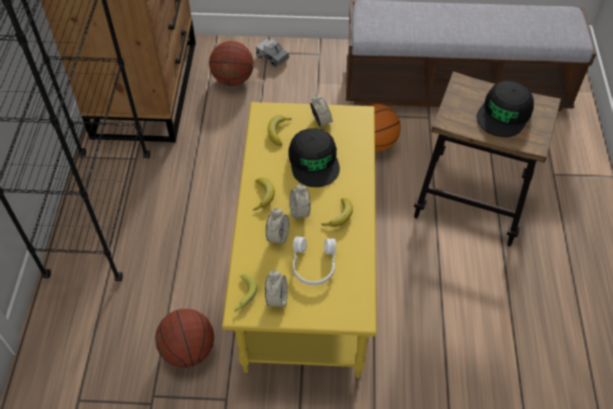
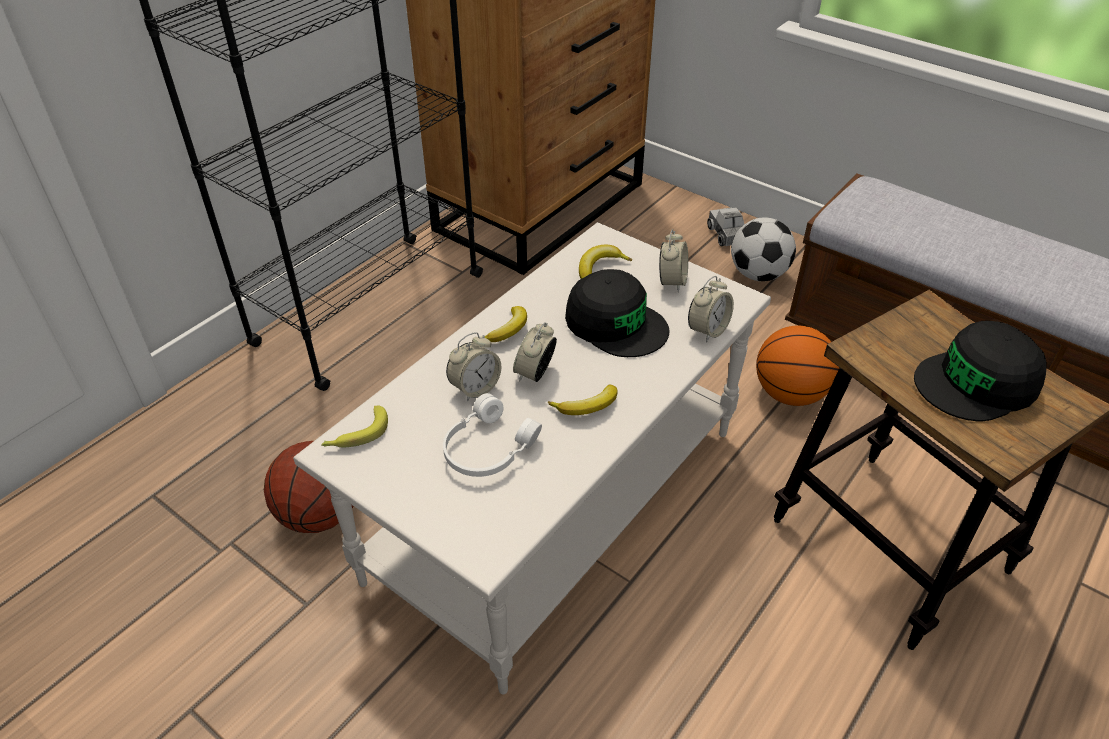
camera: 35 degrees right, 10 degrees down
(233, 79) = (653, 239): basketball -> none
(277, 298) = (395, 463): alarm clock -> alarm clock (707, 330)
(305, 269) = (554, 501): yellow coffee table -> white coffee table
(308, 76) = (758, 274): none -> football
(314, 161) = (616, 323): black cap -> black cap turned 75 degrees counterclockwise

